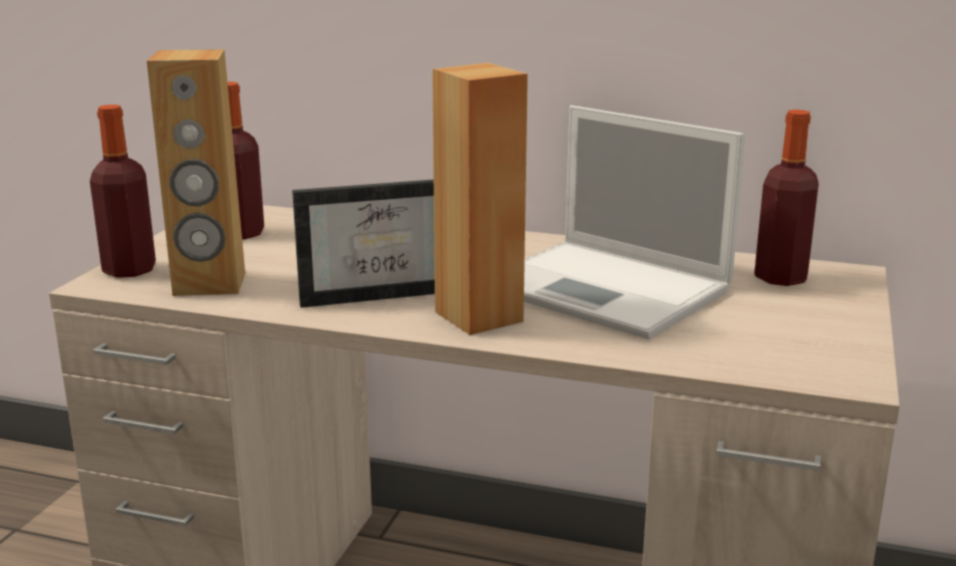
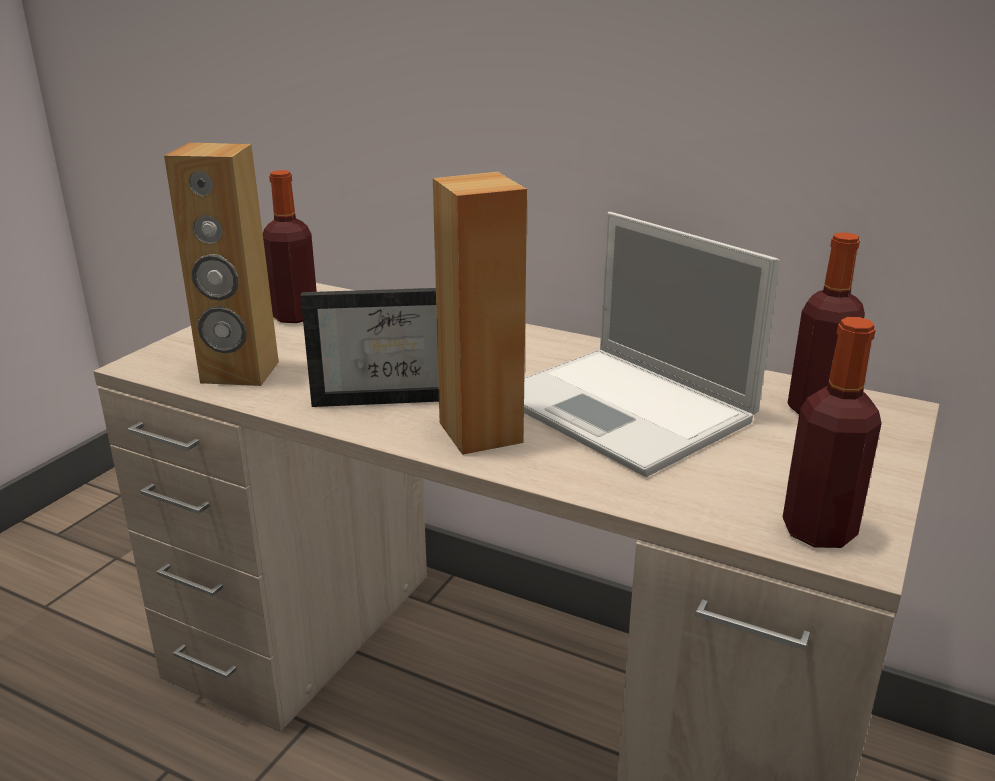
camera: 10 degrees right, 5 degrees up
(129, 270) = (175, 350): bottle -> bottle (818, 531)

